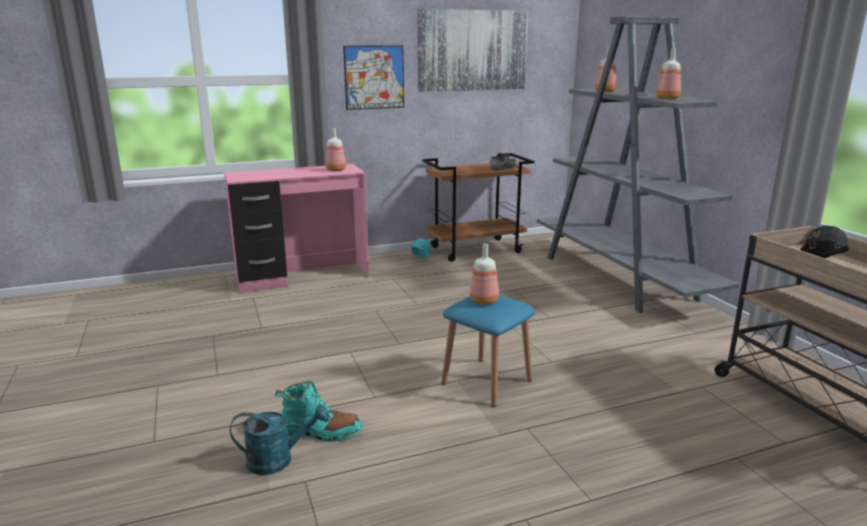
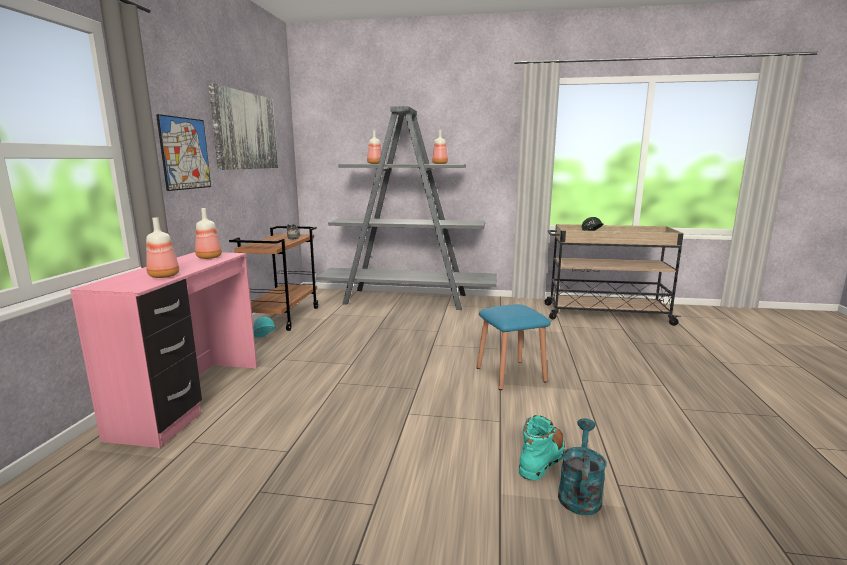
camera: 60 degrees left, 5 degrees down
(484, 301) = (511, 309): bottle -> bottle (164, 276)

